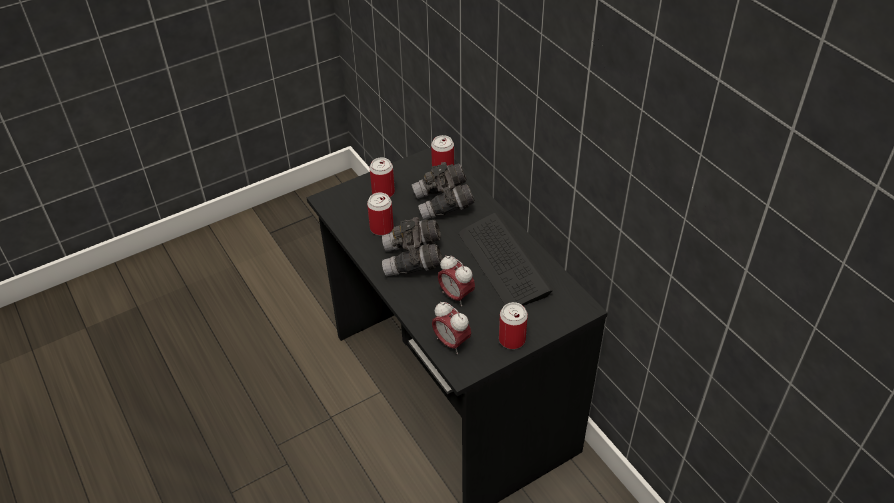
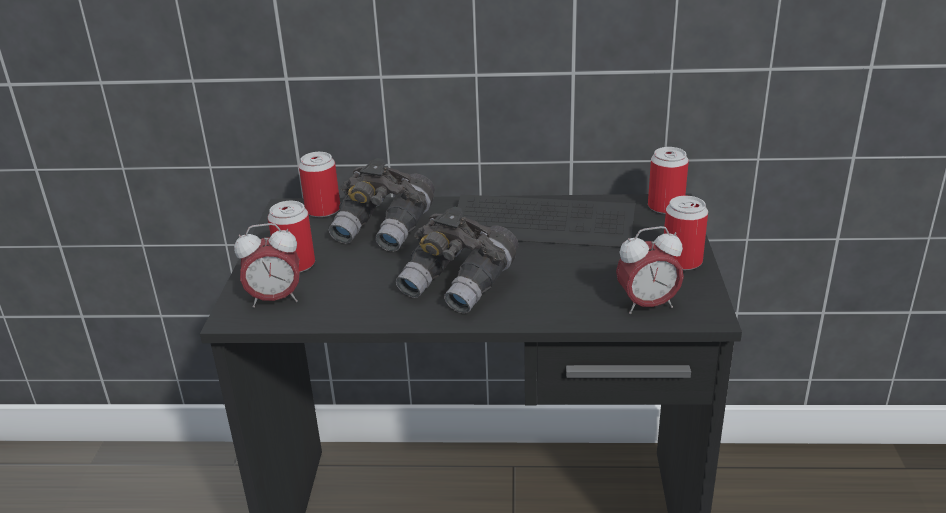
camera: 55 degrees left, 15 degrees down
(381, 228) = (363, 288): can -> can (665, 207)
(456, 296) = (564, 274): alarm clock -> alarm clock (275, 299)

